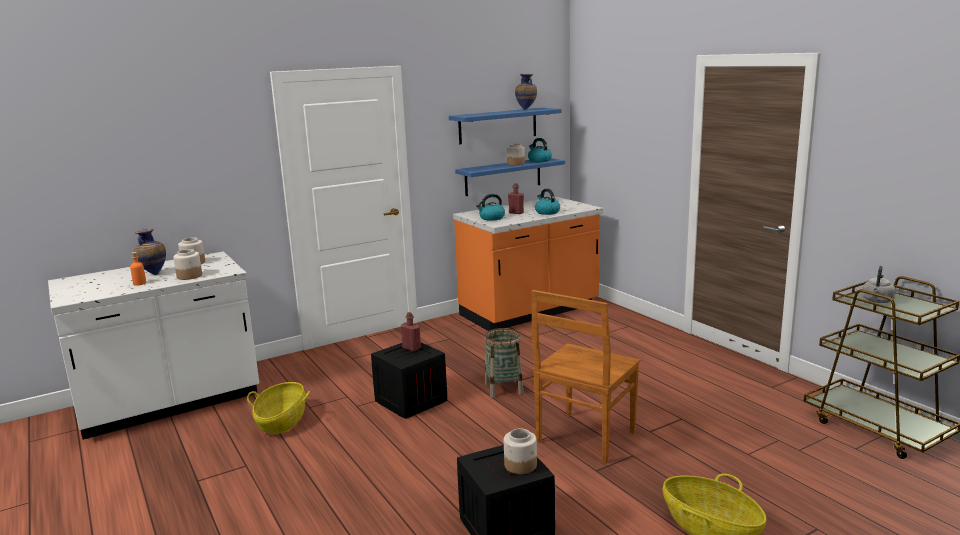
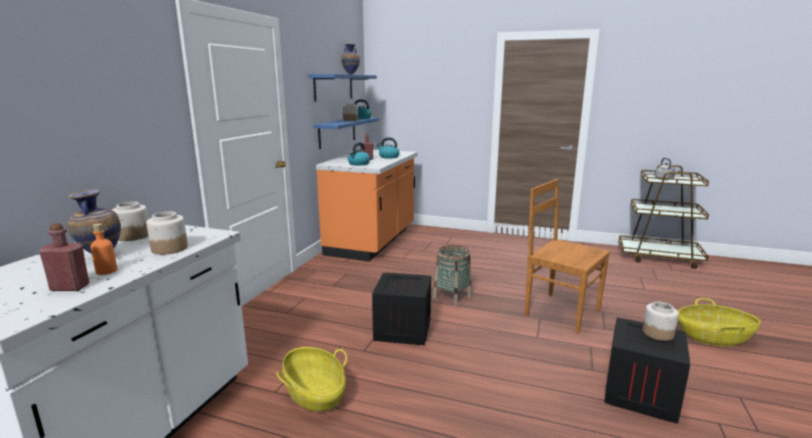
camera: 40 degrees left, 0 degrees up
(411, 348) = (399, 279): red bottle -> red bottle (70, 287)
(584, 438) = (560, 311): brown chair -> brown chair turned 135 degrees clockwise

